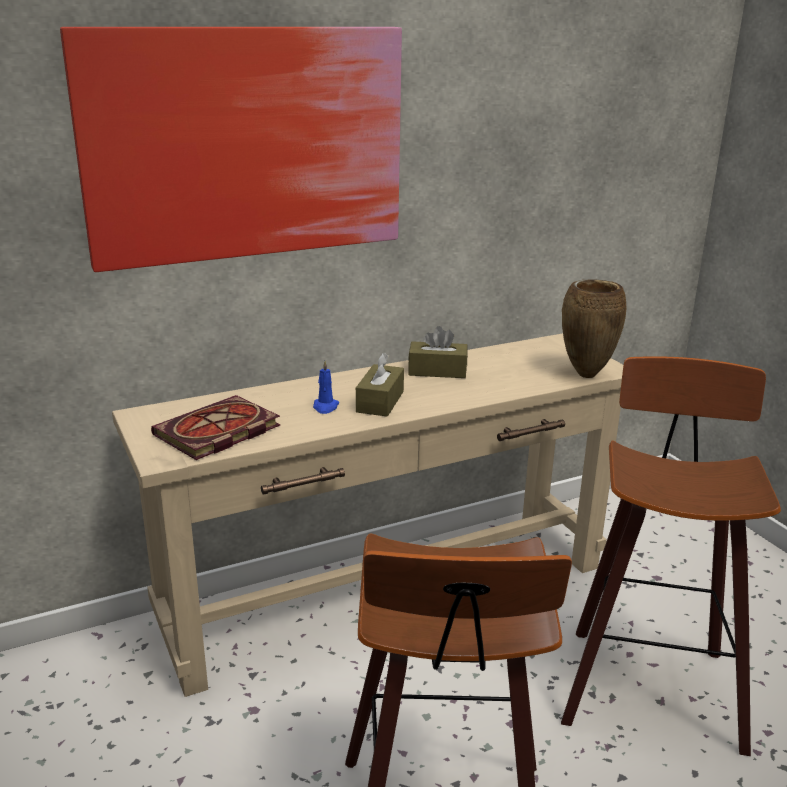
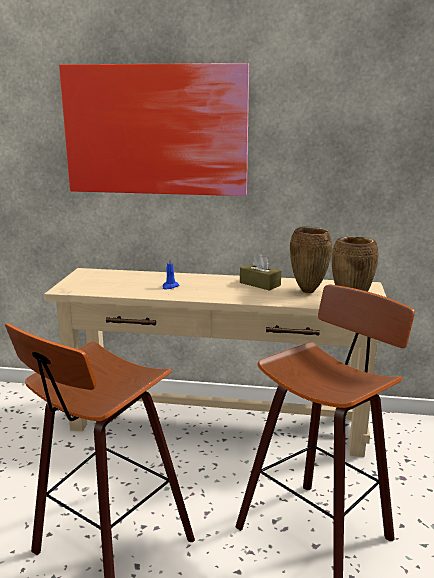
camera: 35 degrees right, 5 degrees down
(216, 433) = (102, 285): book -> none
(380, 401) = (201, 290): brown tissue box -> none
(512, 367) = (309, 291): none -> brown vase

